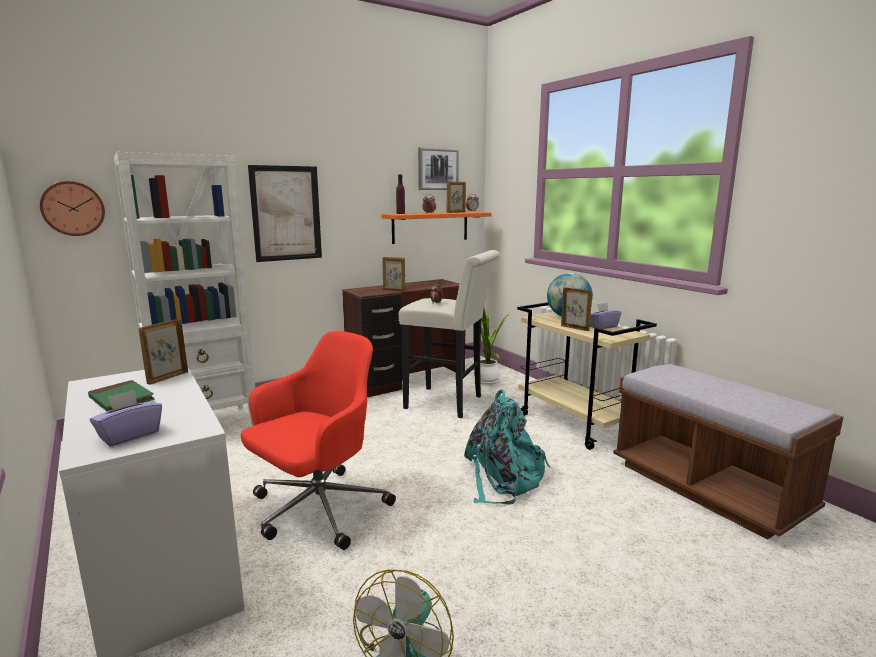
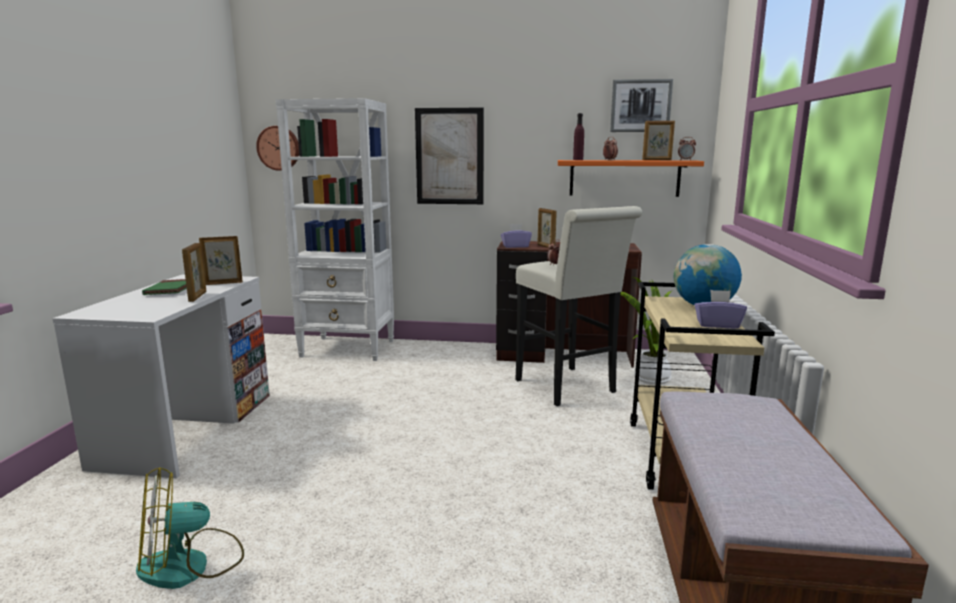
camera: 40 degrees right, 0 degrees up
(129, 435) = (118, 310): purple tissue box -> purple tissue box (515, 246)
(317, 510) = (316, 435): red office chair -> none
(503, 479) = (497, 476): turquoise backpack -> none
(575, 328) = (672, 319): picture frame -> picture frame (198, 297)

